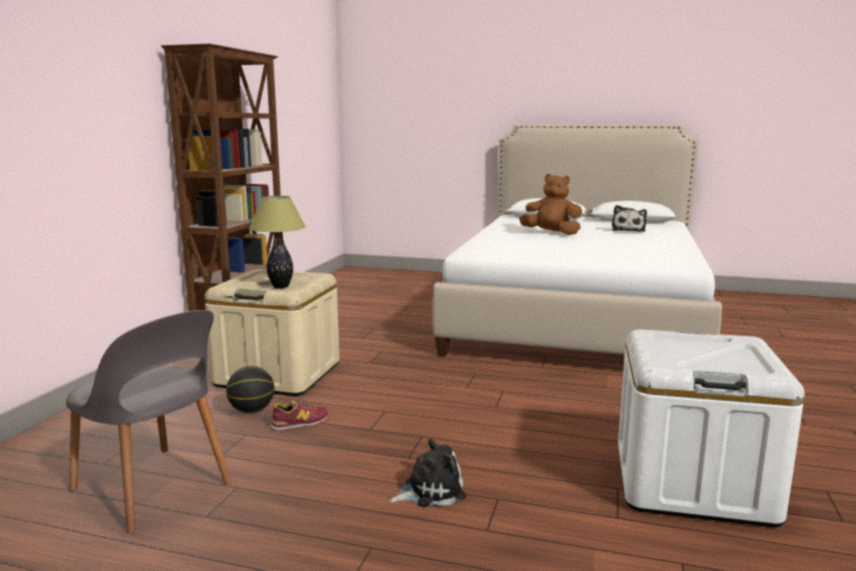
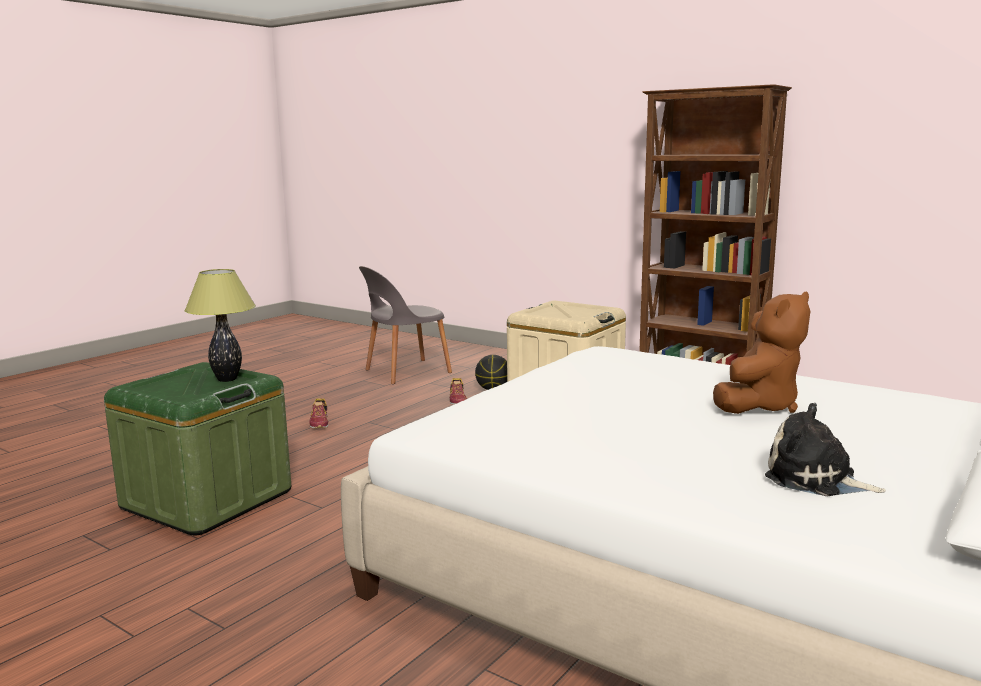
camera: 110 degrees right, 0 degrees up
(281, 286) = (546, 313): table lamp -> table lamp (227, 379)
(430, 490) = (320, 422): plush toy -> shoe
(692, 482) = (207, 499): white storage box -> green storage box

